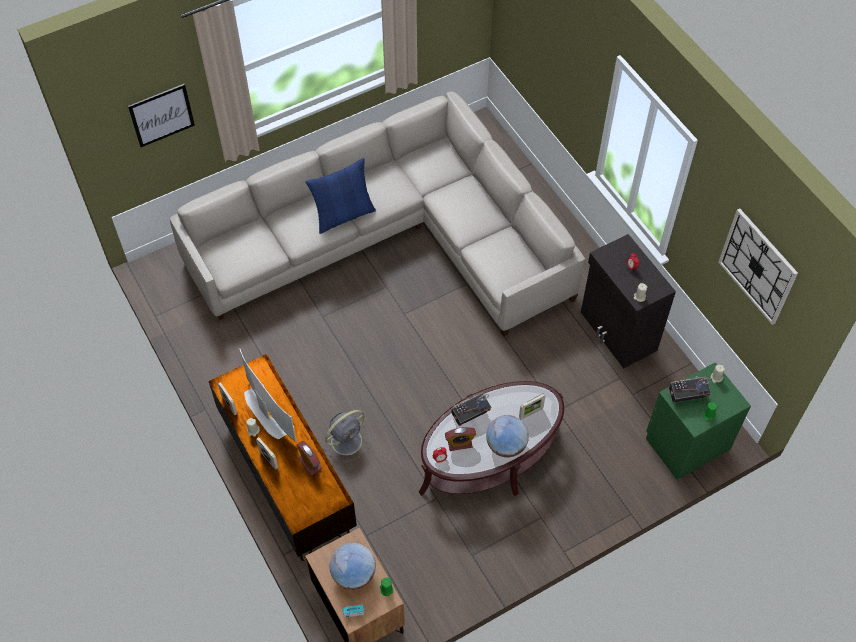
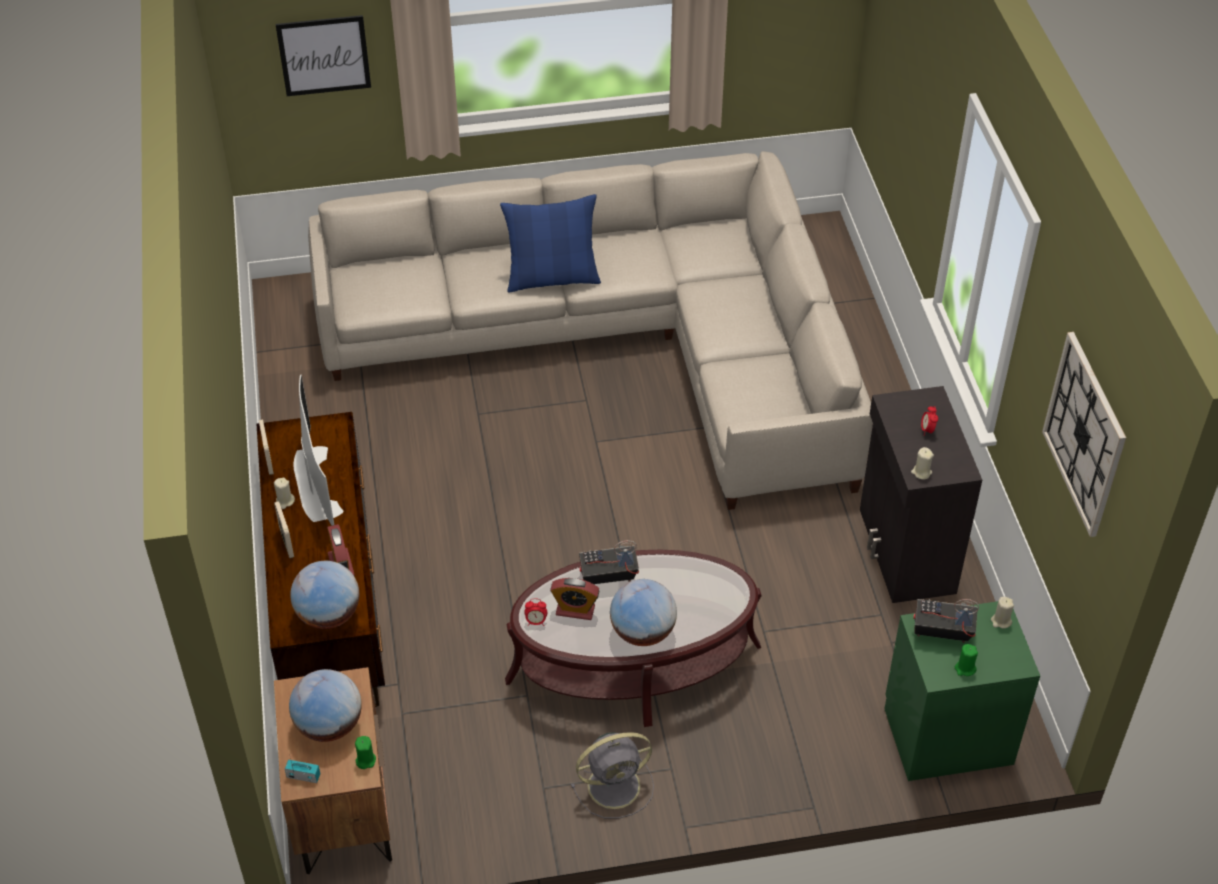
camera: 20 degrees right, 10 degrees down
(318, 500) = (328, 615): none -> globe
(347, 440) = (436, 581): grey fan -> grey fan (616, 785)
(531, 413) = (700, 600): picture frame -> none

